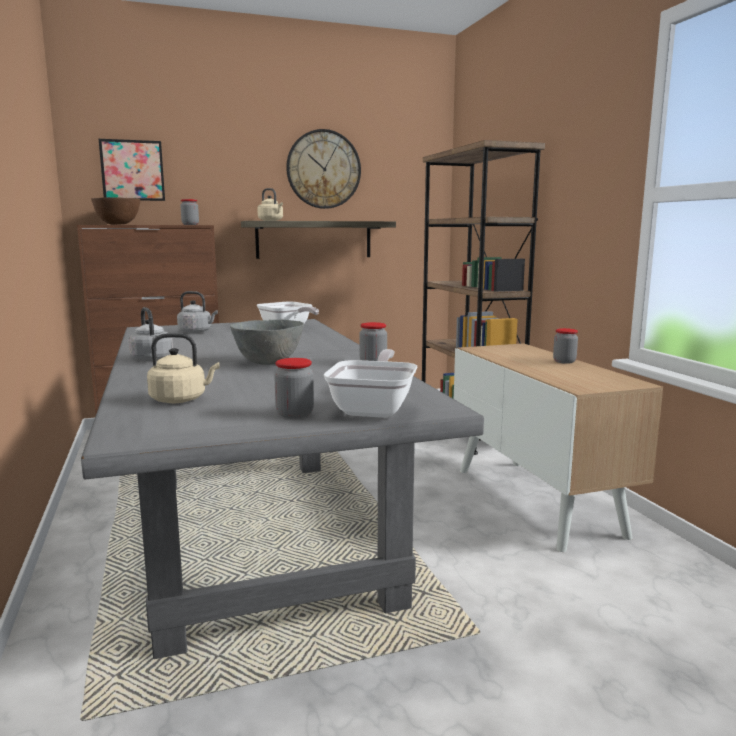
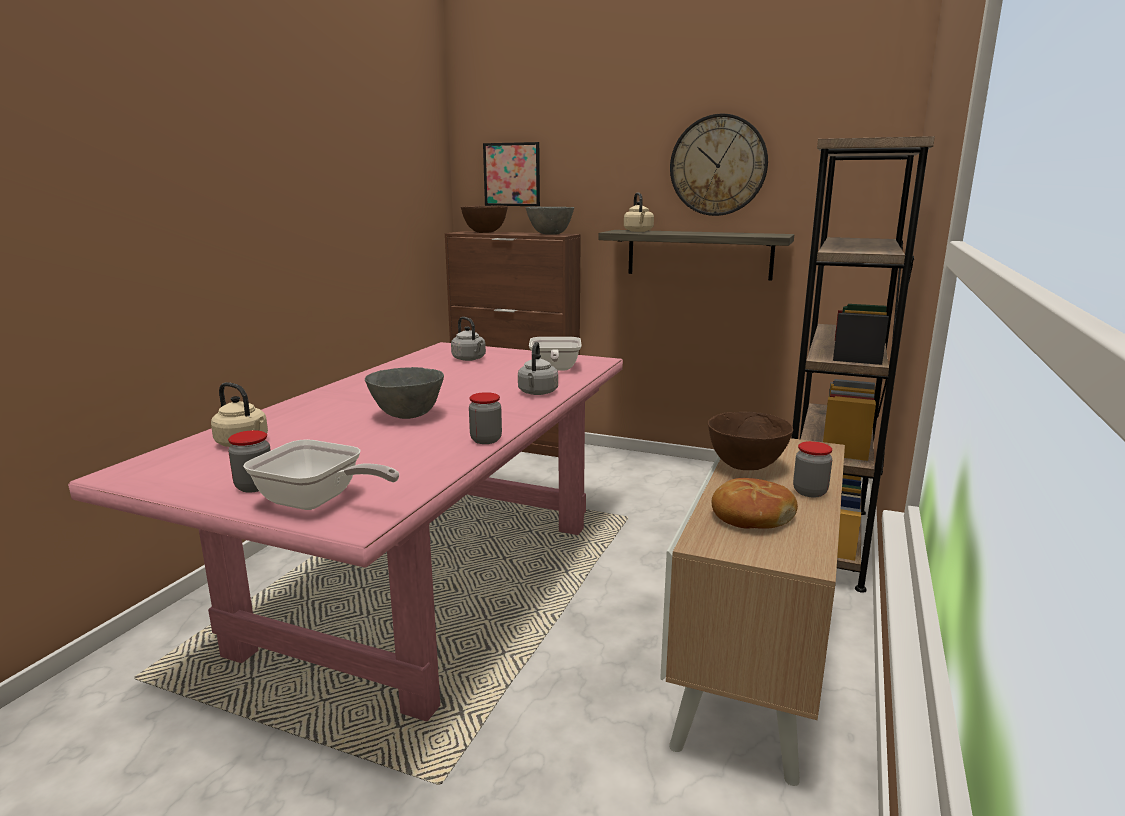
camera: 40 degrees right, 5 degrees up
(152, 359) = (350, 389): grey kettle -> grey kettle (537, 393)
(190, 224) = (550, 234): jar -> grey bowl
(259, 536) = (429, 583): grey dining table -> pink dining table
(375, 408) = (317, 502): frying pan -> frying pan turned 60 degrees clockwise
(508, 359) = (745, 466): none -> brown bowl
(569, 375) = (751, 516): none -> bread

